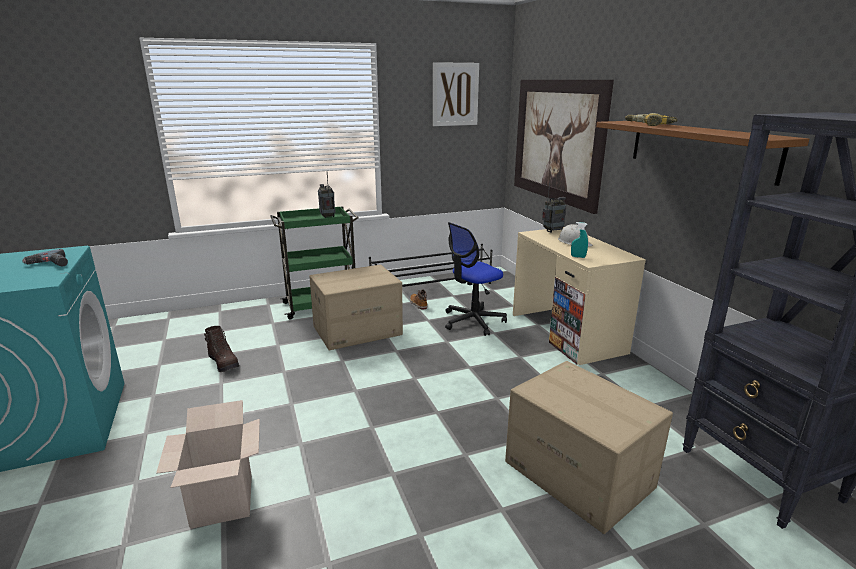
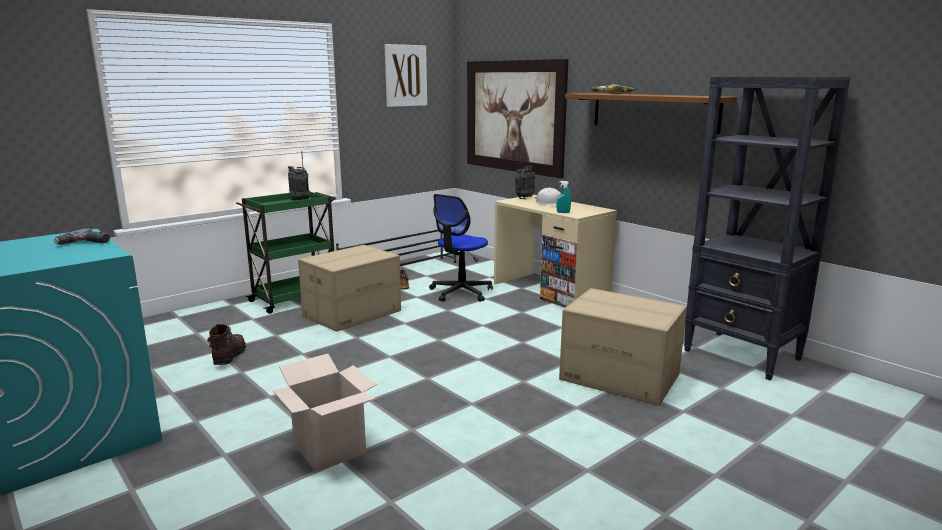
camera: 20 degrees left, 5 degrees down
(224, 363) = (228, 357): brown boot -> brown boot turned 120 degrees counterclockwise

